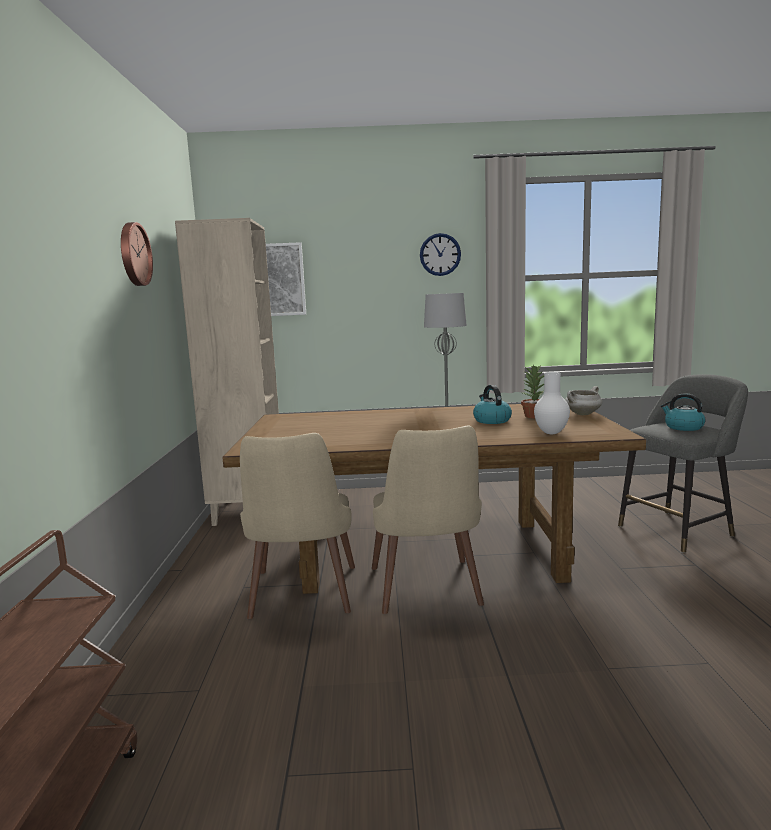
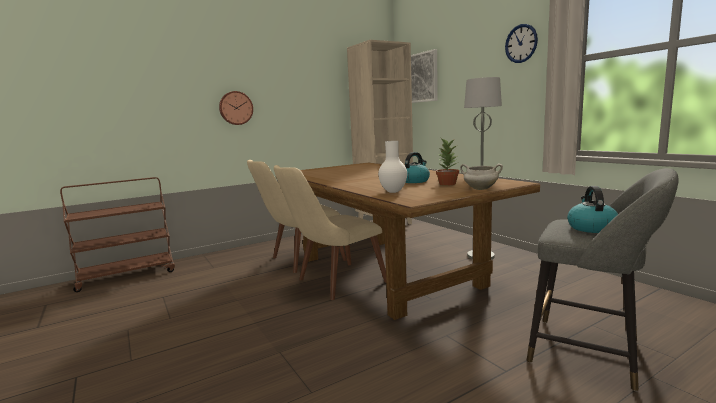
camera: 60 degrees right, 0 degrees up
(133, 254) = (295, 70): wall clock -> wall clock (235, 108)

